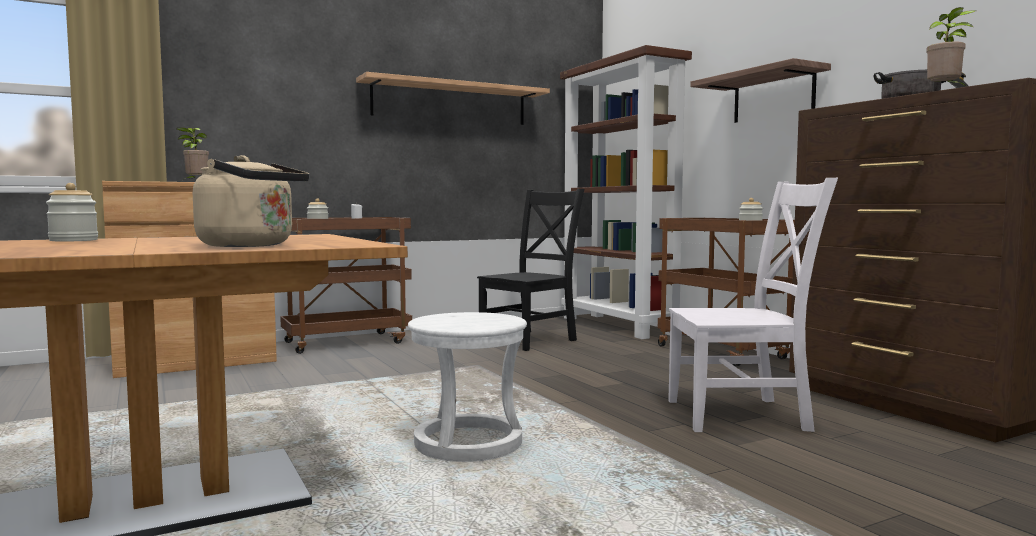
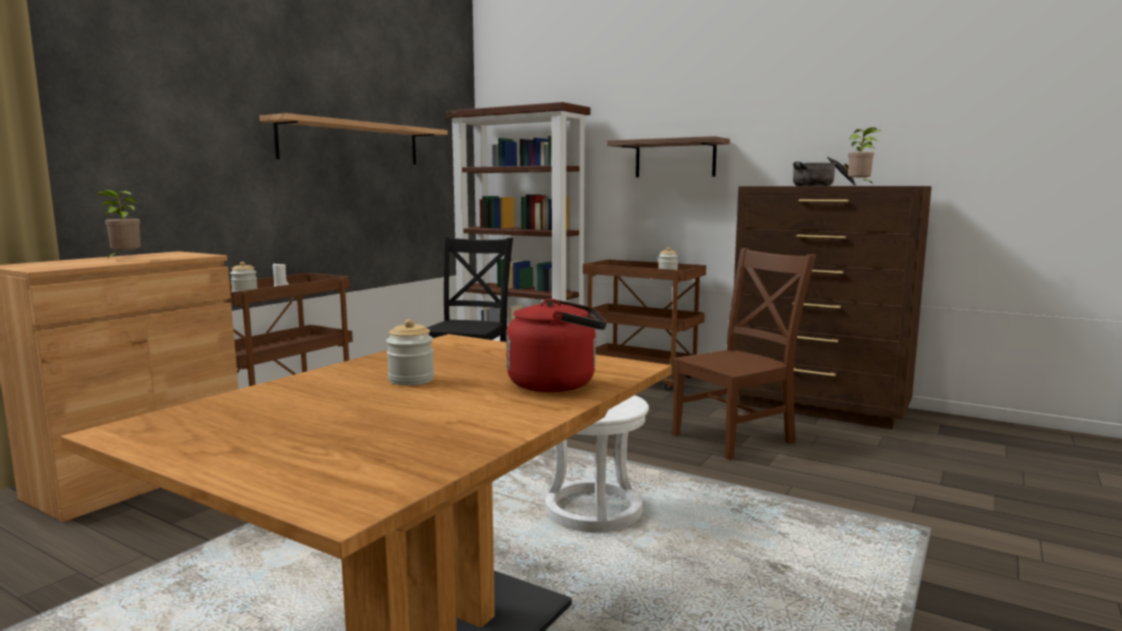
camera: 30 degrees left, 5 degrees up
(73, 240) = (296, 393): jar -> jar (411, 380)
(251, 245) = (557, 384): beige kettle -> red kettle
(743, 415) = (737, 437): white chair -> brown chair

